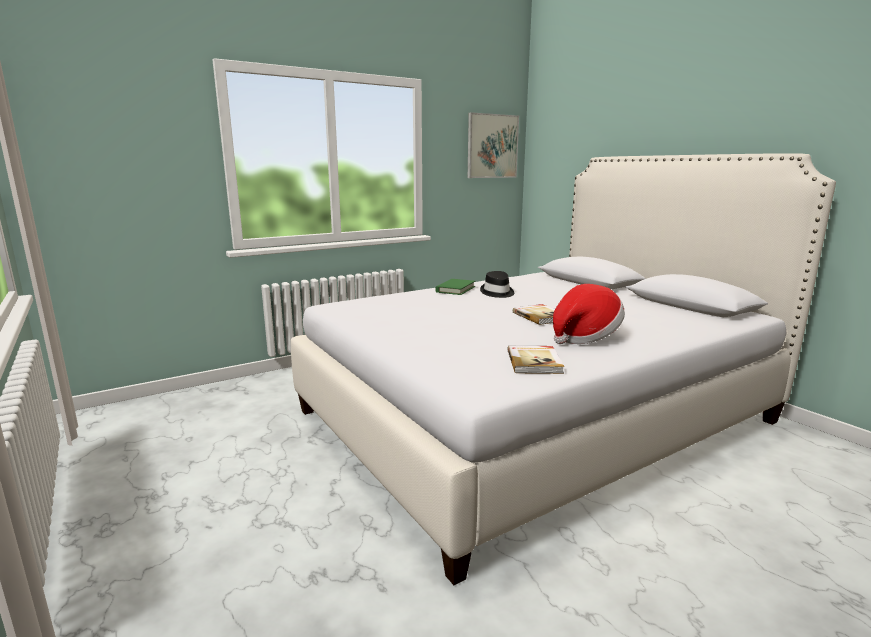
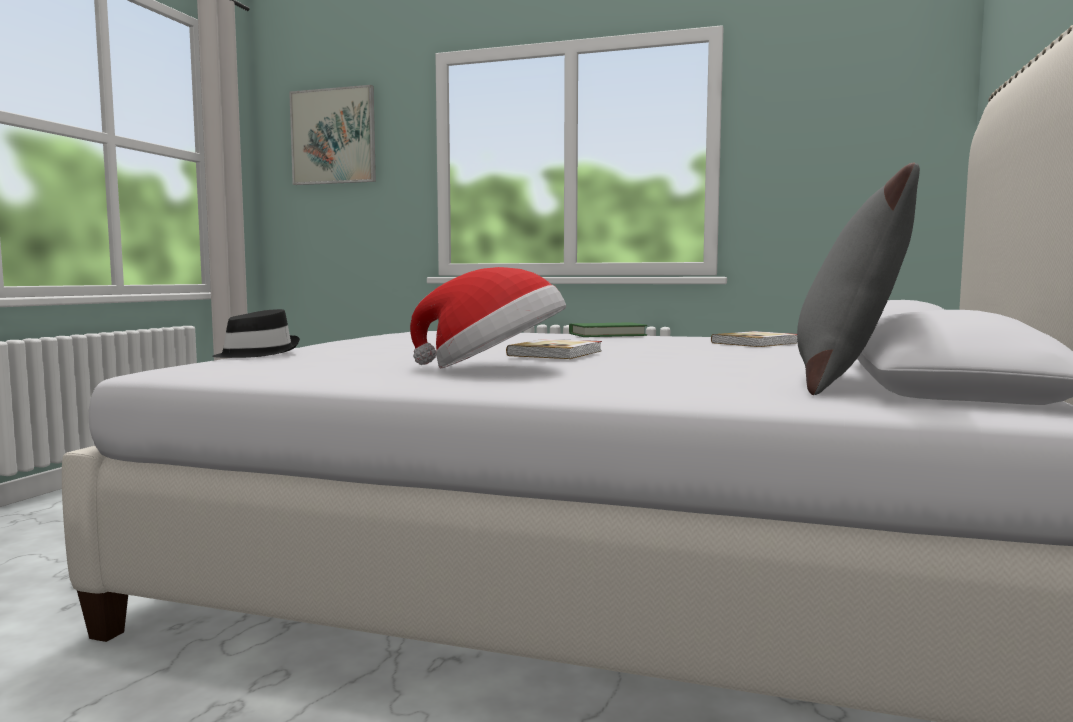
camera: 50 degrees right, 10 degrees down
(492, 146) = (882, 118): picture -> picture (333, 136)
(497, 293) = (640, 340): black hat -> black hat (256, 353)
(535, 362) = (318, 368): book -> book (757, 343)
(683, 312) = (846, 382): none -> grey pillow

